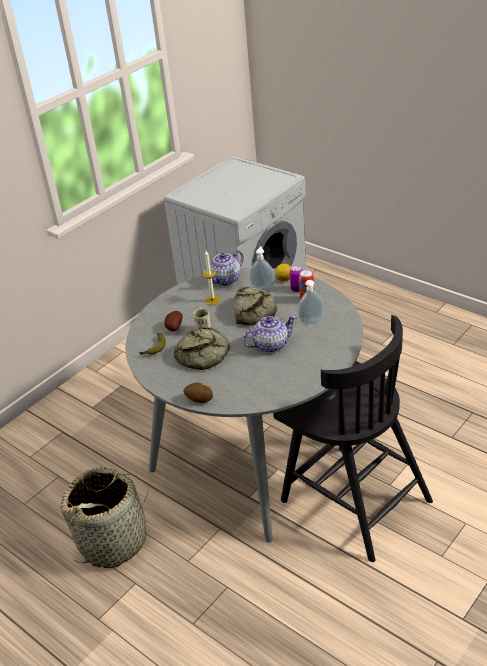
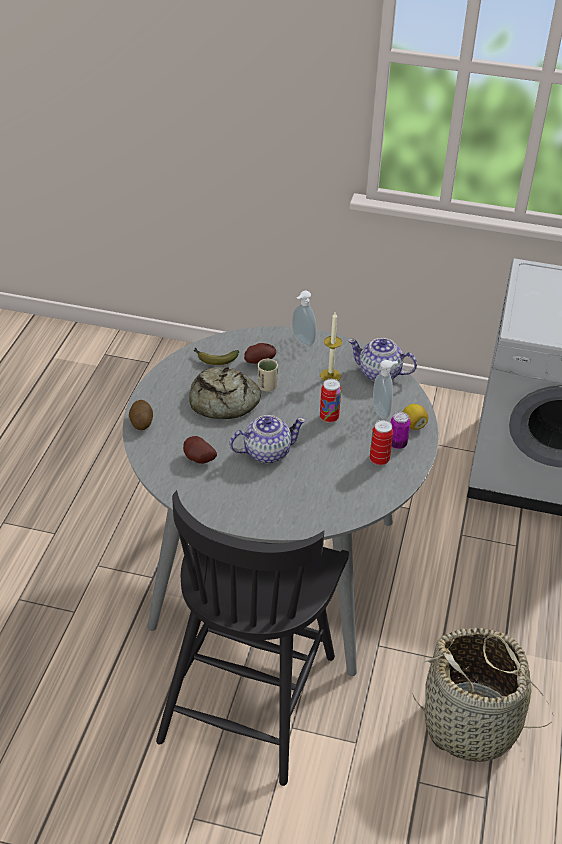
camera: 60 degrees right, 5 degrees up
(113, 540) = (102, 494): basket -> basket (471, 724)
(254, 310) = (329, 417): bread -> can
(258, 378) = (198, 460): none -> potato
(270, 345) = (266, 452): teapot -> teapot turned 60 degrees counterclockwise
(311, 322) = (332, 477): soap dispenser -> soap dispenser (302, 341)

